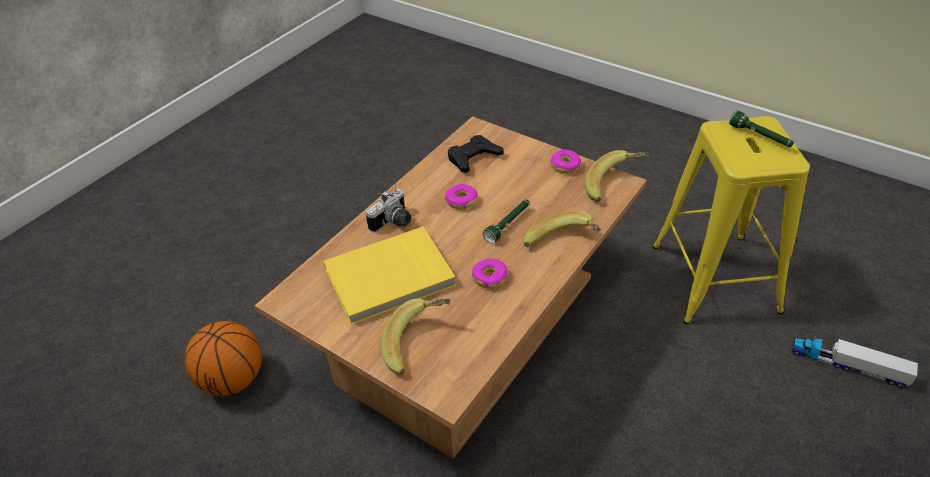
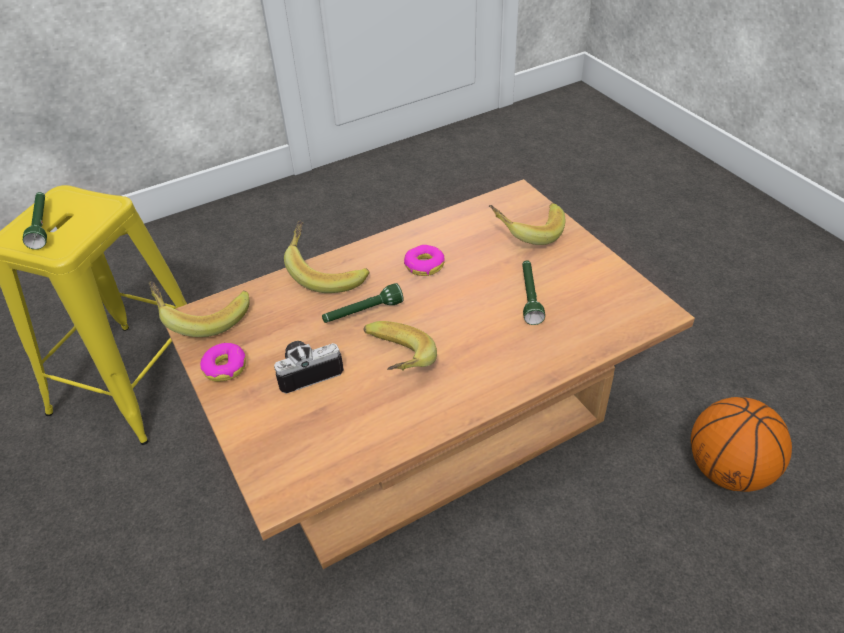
camera: 155 degrees left, 0 degrees up
(390, 278) = (529, 297): yellow book -> green flashlight
(393, 223) = (497, 363): camera -> camera (307, 371)
(461, 200) = (393, 365): donut -> banana
(473, 157) = (328, 431): black game controller -> none
(848, 365) = (138, 275): toy truck -> none

